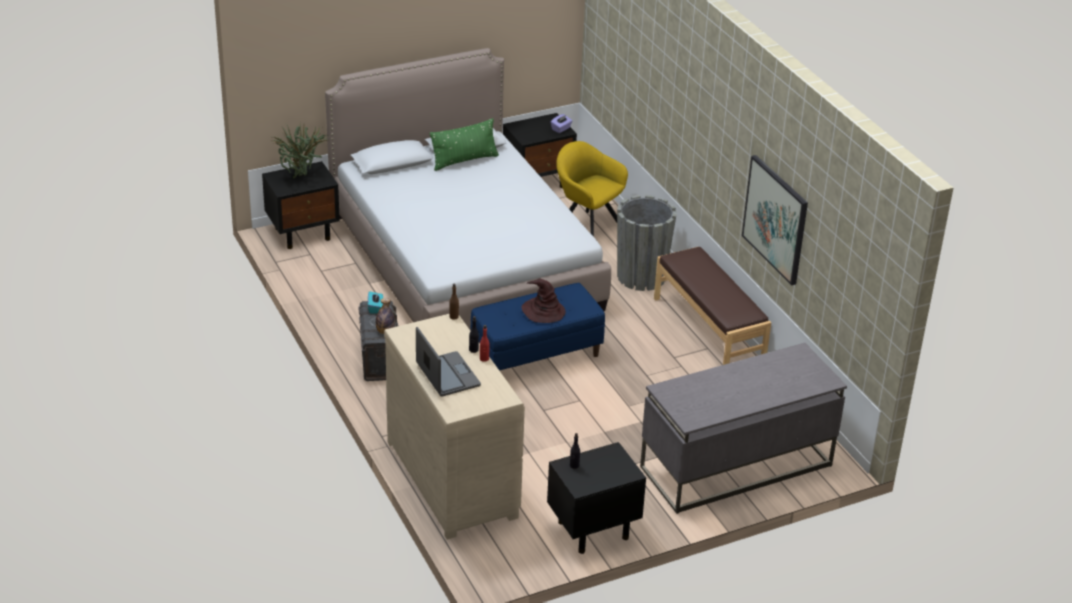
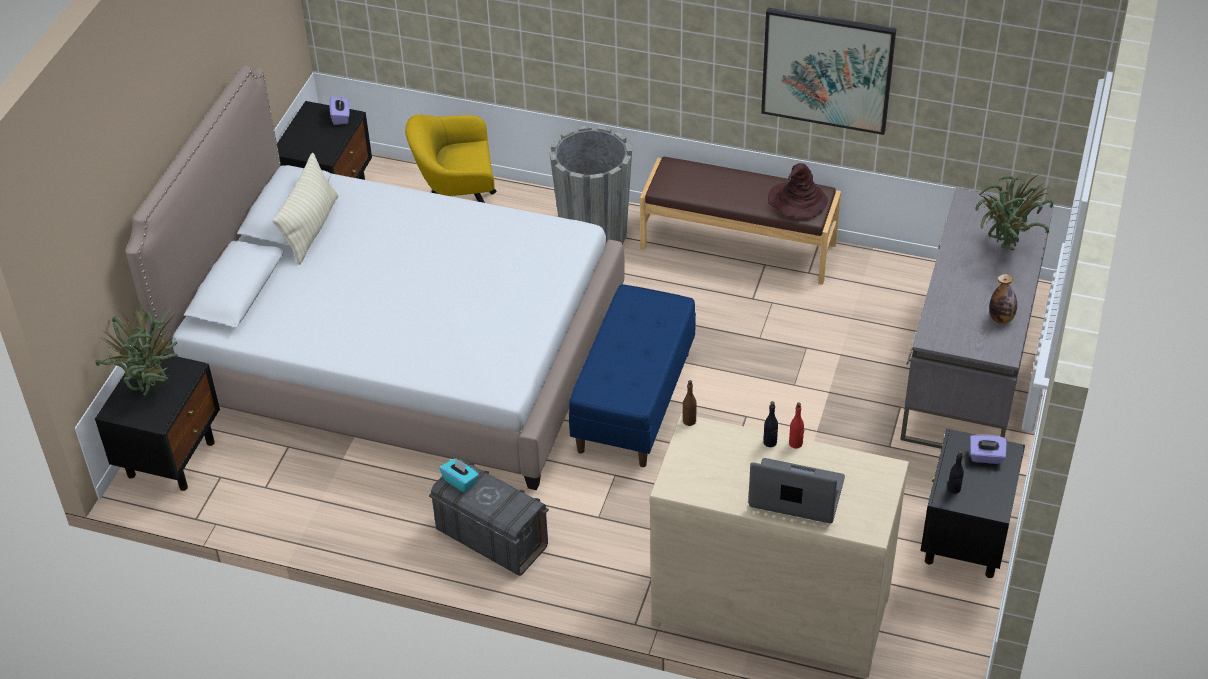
camera: 45 degrees left, 10 degrees up
(385, 331) = (514, 500): bottle -> bottle (1001, 318)
(464, 161) = (311, 229): green pillow -> beige pillow
(543, 311) = (640, 344): brown hat -> brown hat (797, 201)
(615, 467) = (986, 457): none -> purple tissue box
(778, 383) = (1004, 249): none -> potted plant

